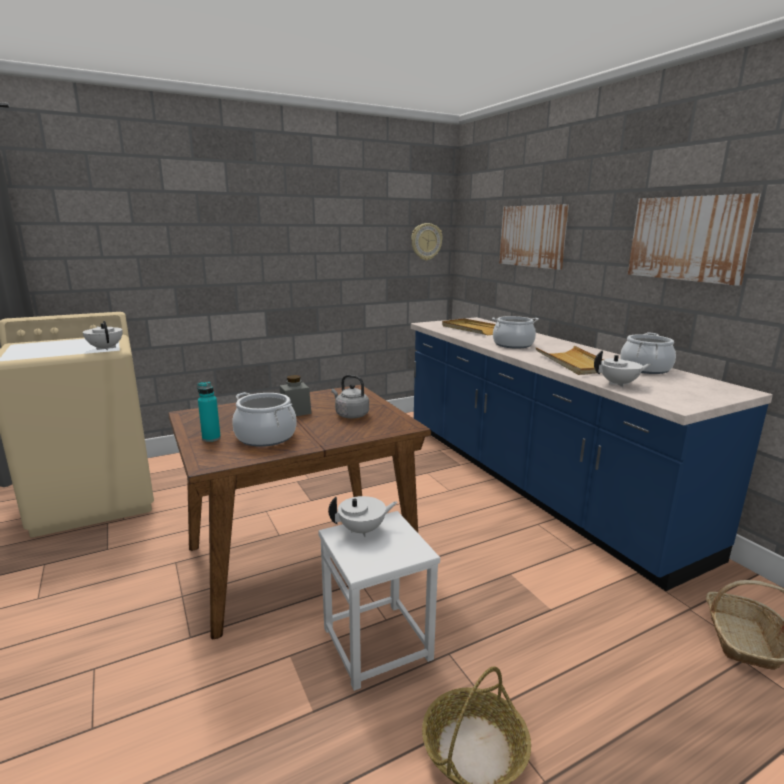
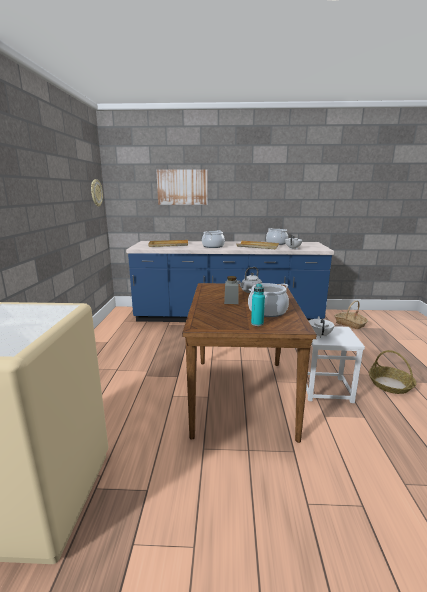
camera: 60 degrees left, 0 degrees up
(106, 348) = (59, 308): white teapot -> none
(688, 238) = (277, 186): picture -> none

